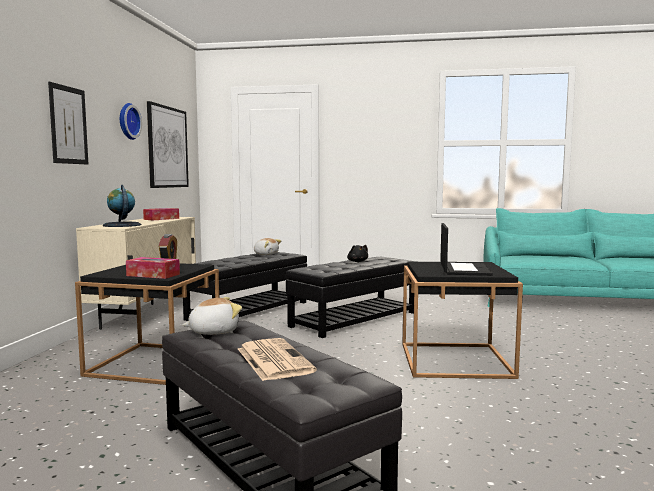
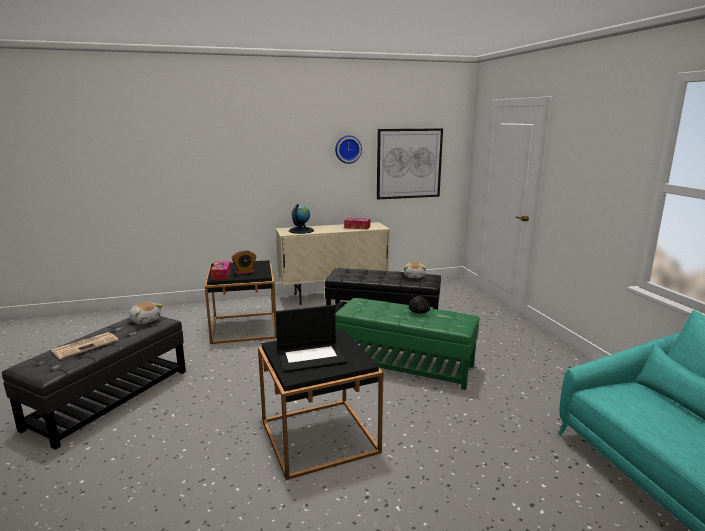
camera: 65 degrees right, 10 degrees up
(68, 125) = (276, 161): picture -> none
(354, 319) = (404, 364): black ottoman -> green ottoman

